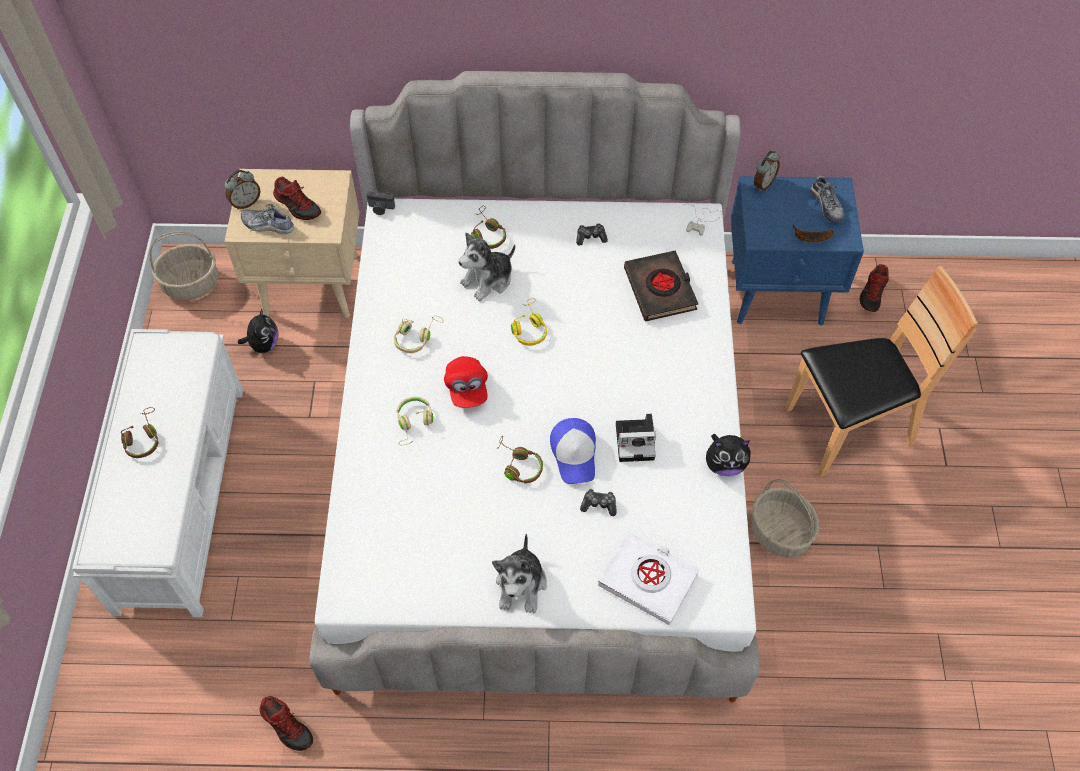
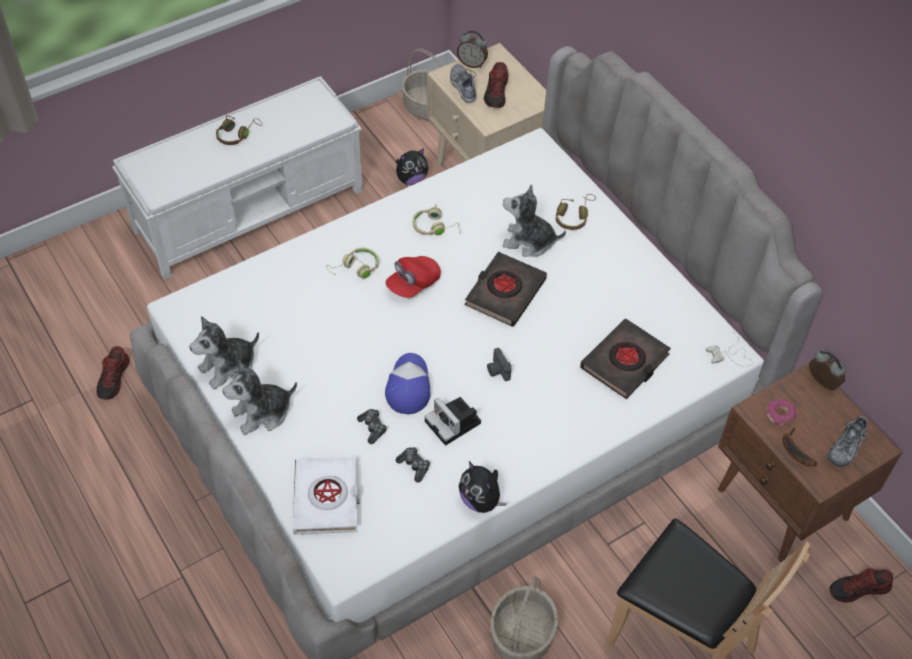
camera: 55 degrees right, 5 degrees down
(381, 208) = (537, 139): camera -> camera (497, 371)
(448, 587) = (228, 367): none -> plush toy
(518, 465) = (369, 354): brown headphones -> none
(529, 328) = (505, 292): yellow headphones -> black book
(574, 454) = (408, 386): cap -> cap turned 135 degrees clockwise
(590, 237) = (635, 286): game controller -> game controller (414, 466)
(763, 184) = (821, 383): alarm clock -> alarm clock turned 135 degrees counterclockwise
(773, 225) = (780, 414): none -> donut
(778, 292) = (783, 505): blue nightstand -> brown nightstand

